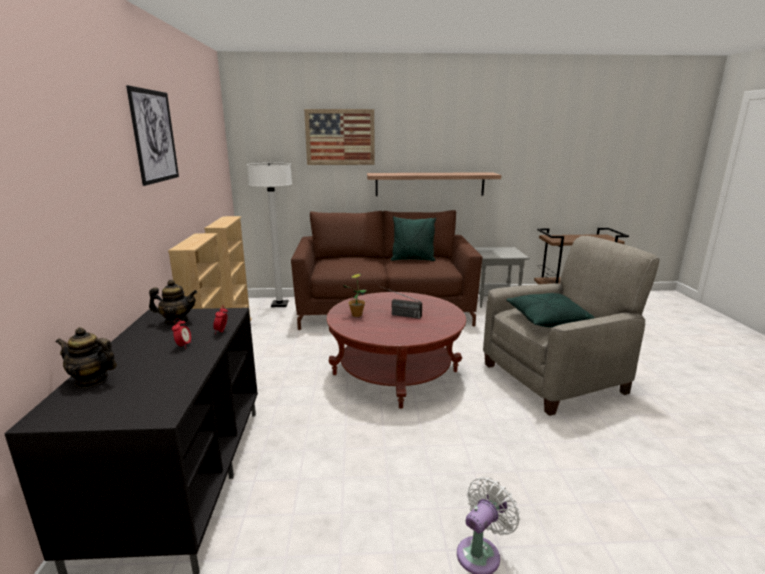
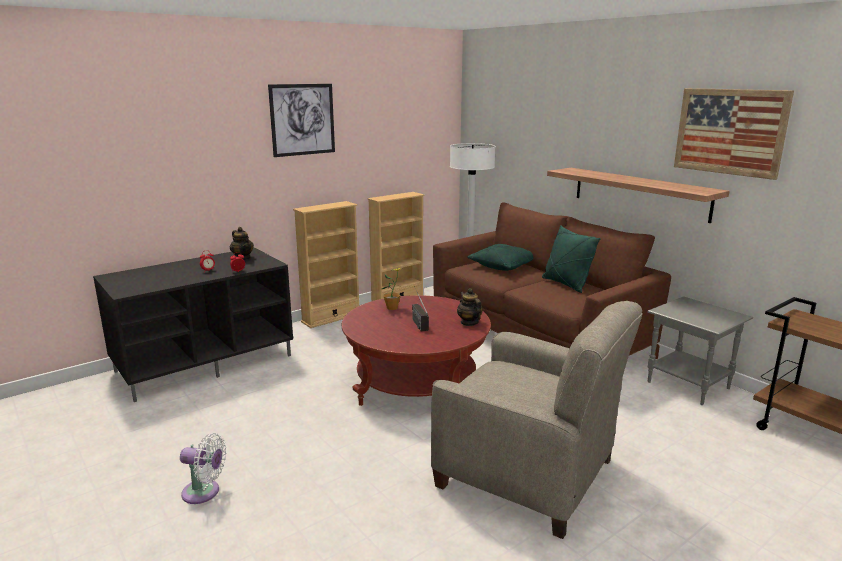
camera: 55 degrees right, 0 degrees up
(91, 380) = (151, 270): teapot -> teapot (469, 322)
(340, 137) = (549, 122): picture -> picture (729, 131)
(546, 320) = (498, 384): green pillow -> green pillow (503, 266)

